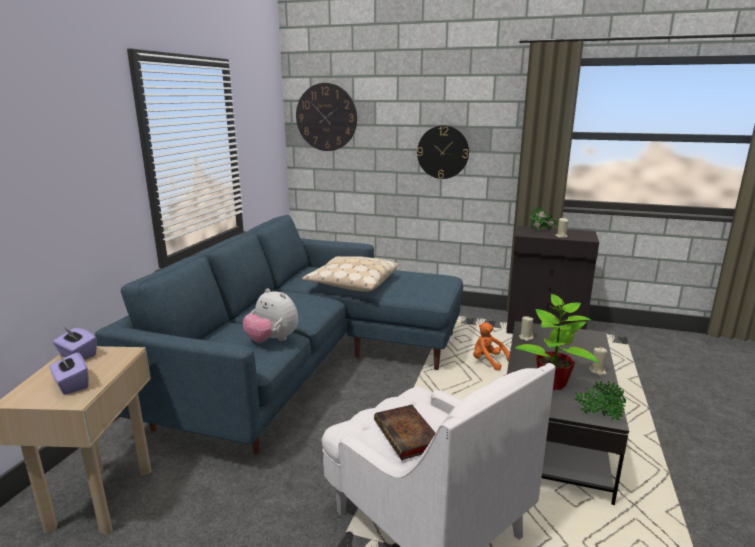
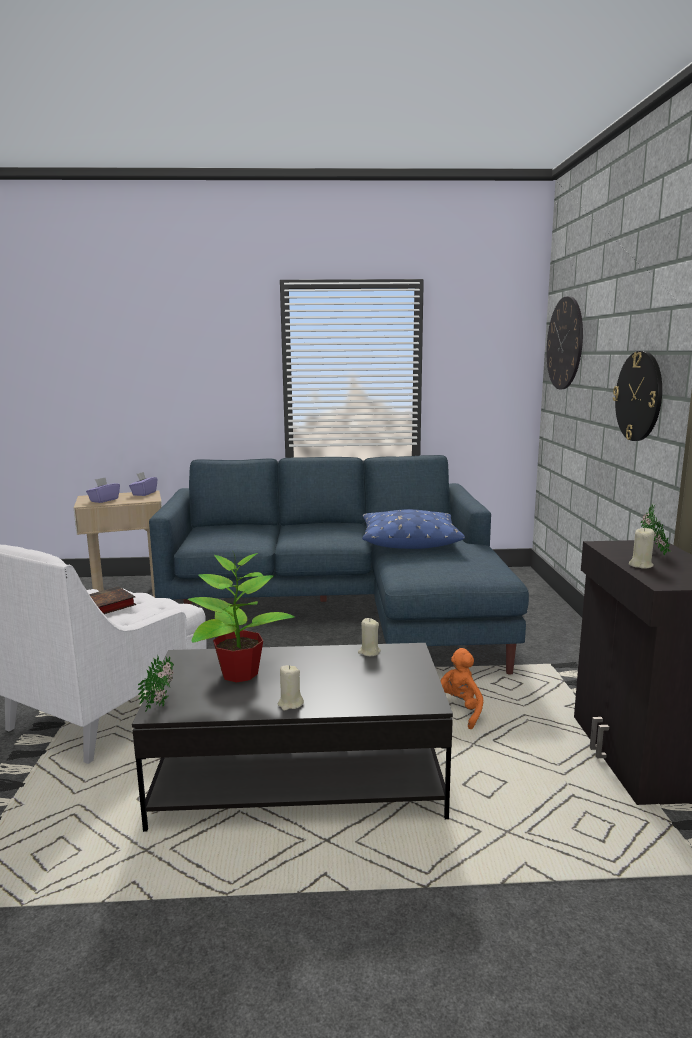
camera: 70 degrees right, 5 degrees down
(272, 340) = (240, 540): plush toy -> none
(352, 283) = (409, 541): beige pillow -> blue pillow

